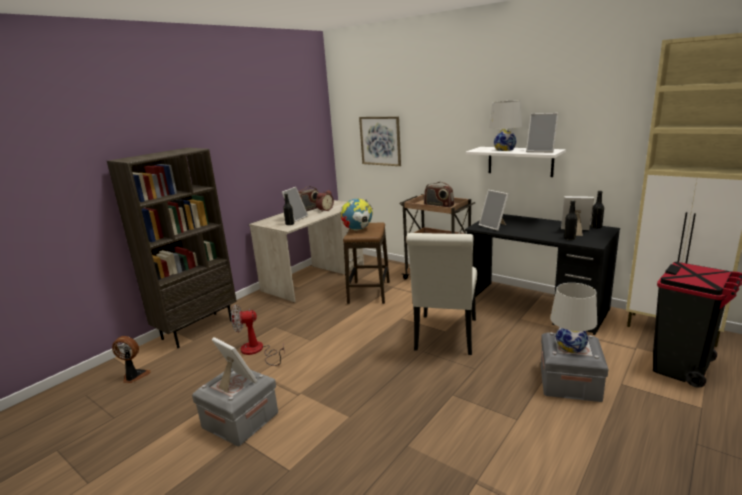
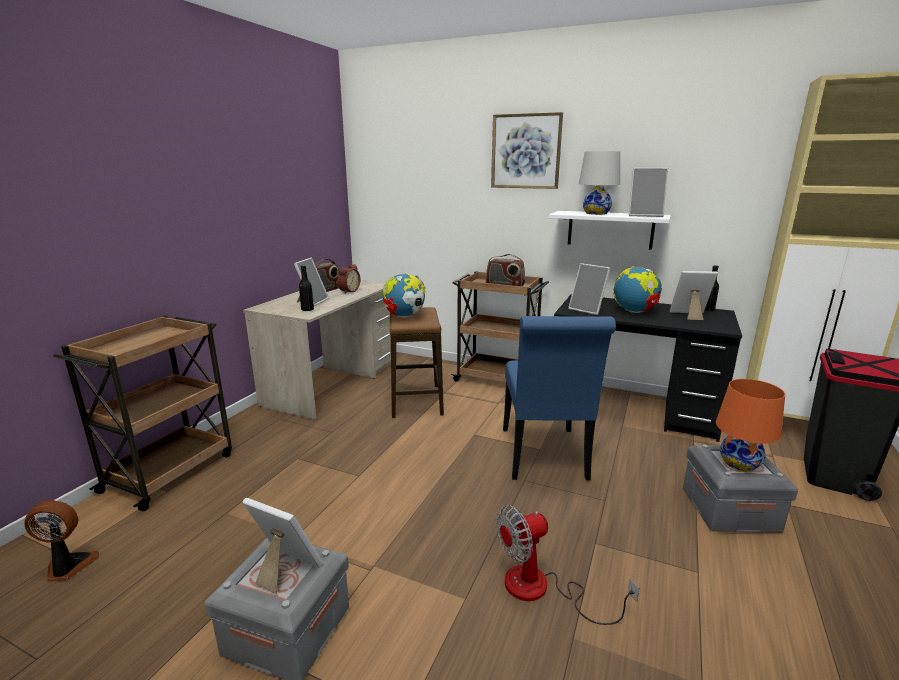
camera: 15 degrees left, 0 degrees up
(198, 329) = (171, 471): brown bookcase -> brown cart
(257, 351) = (280, 501): fan -> fan (541, 590)
(380, 141) = (419, 202): picture -> picture (526, 151)
(445, 337) = (544, 458): white chair -> blue chair
(531, 228) = (634, 312): none -> globe
(569, 238) = (691, 323): black bottle -> none
(571, 346) = (739, 463): white table lamp -> orange table lamp

